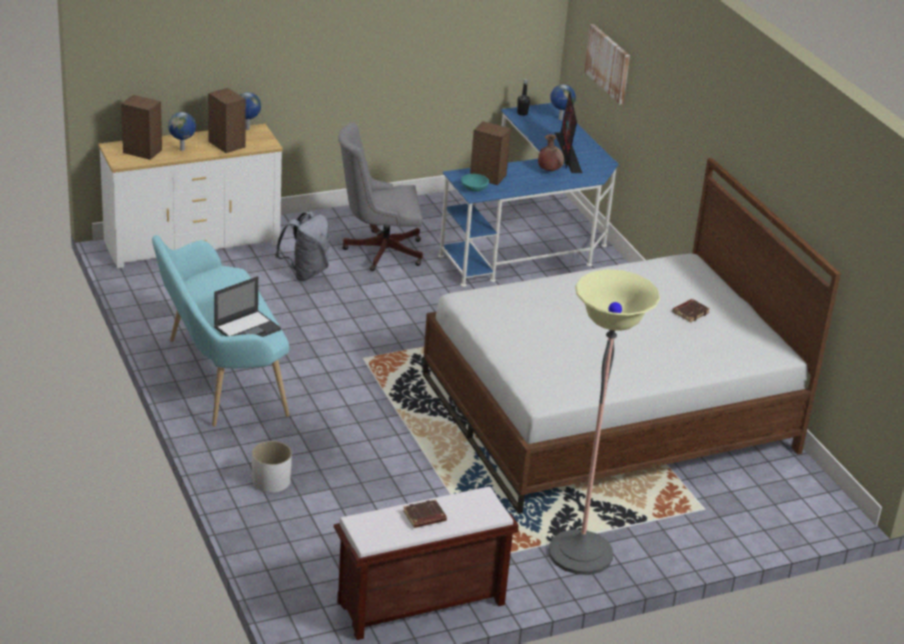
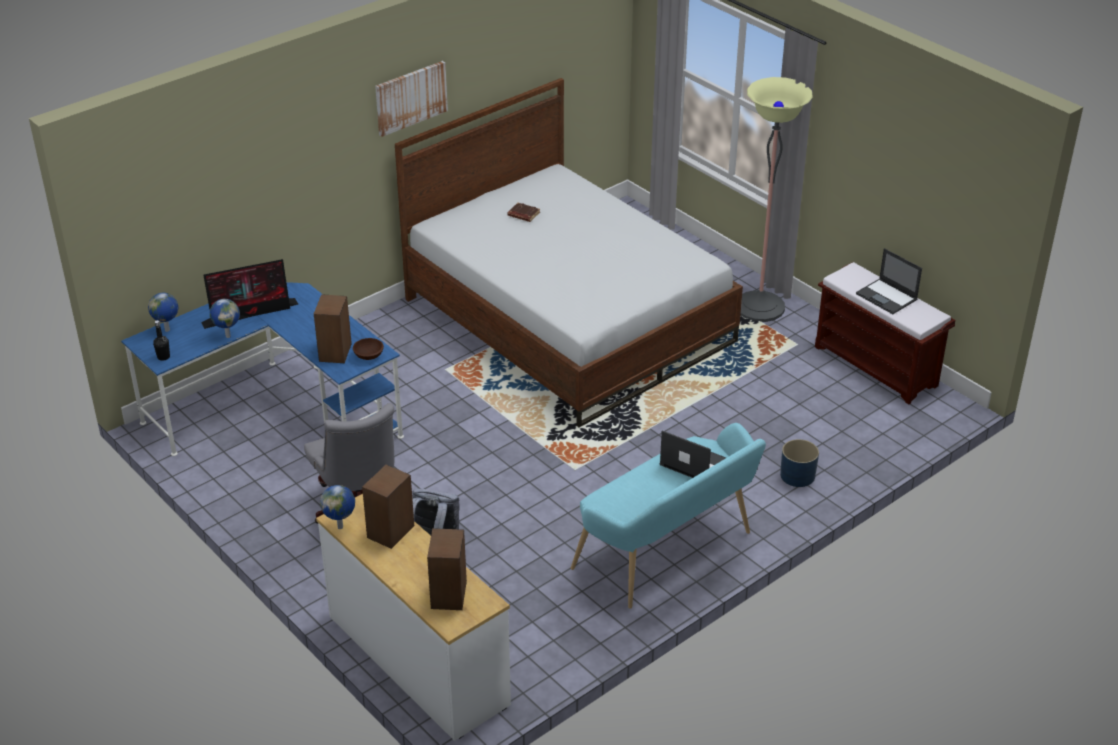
camera: 105 degrees left, 5 degrees up
(183, 149) = (425, 562): globe -> globe (228, 336)
(271, 481) = (797, 476): white planter -> blue planter
(424, 517) = (887, 297): brown book -> laptop
(473, 189) = (368, 356): turquoise bowl -> brown bowl
(549, 170) = (300, 318): brown vase -> none
(608, 63) = (195, 221): picture -> picture (410, 97)

